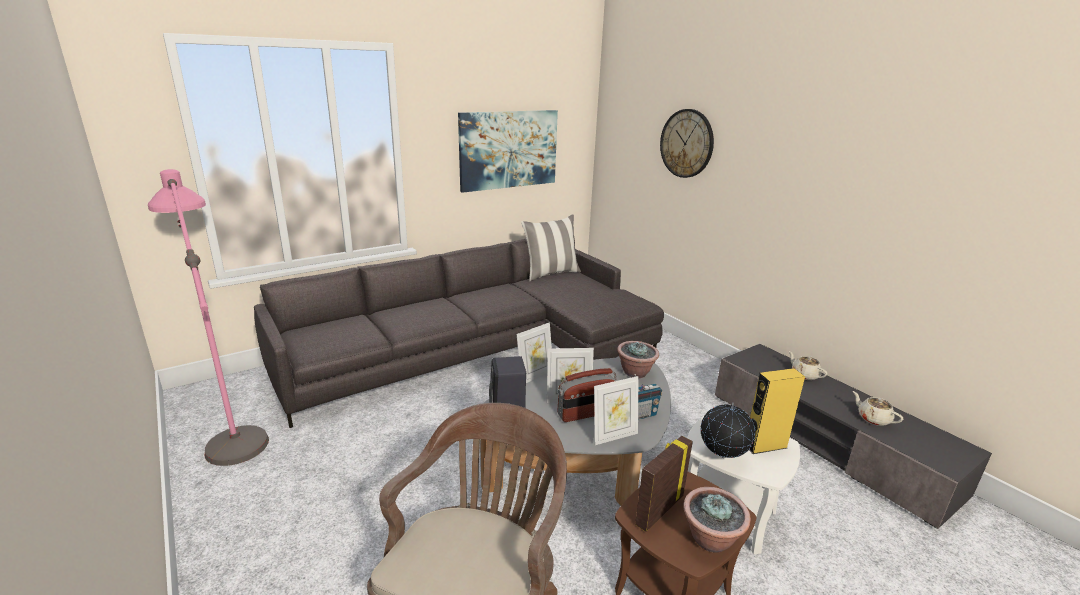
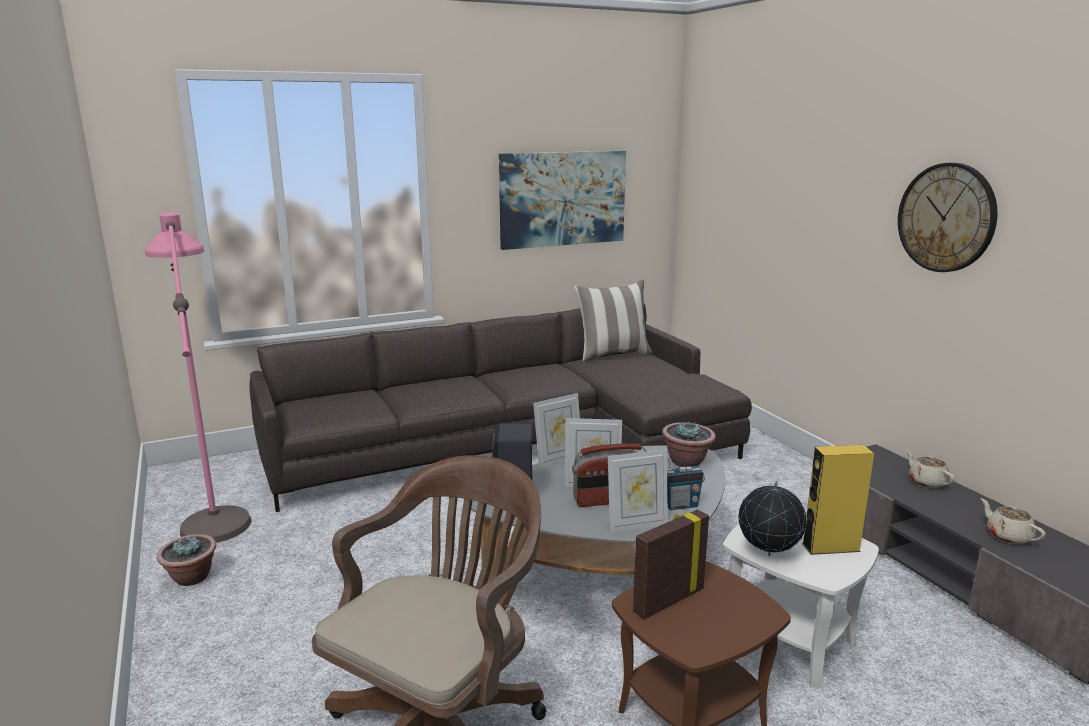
camera: 10 degrees right, 5 degrees down
(686, 143) = (783, 186): wall clock -> wall clock (946, 218)
(711, 540) = (722, 634): potted plant -> potted plant (191, 578)

